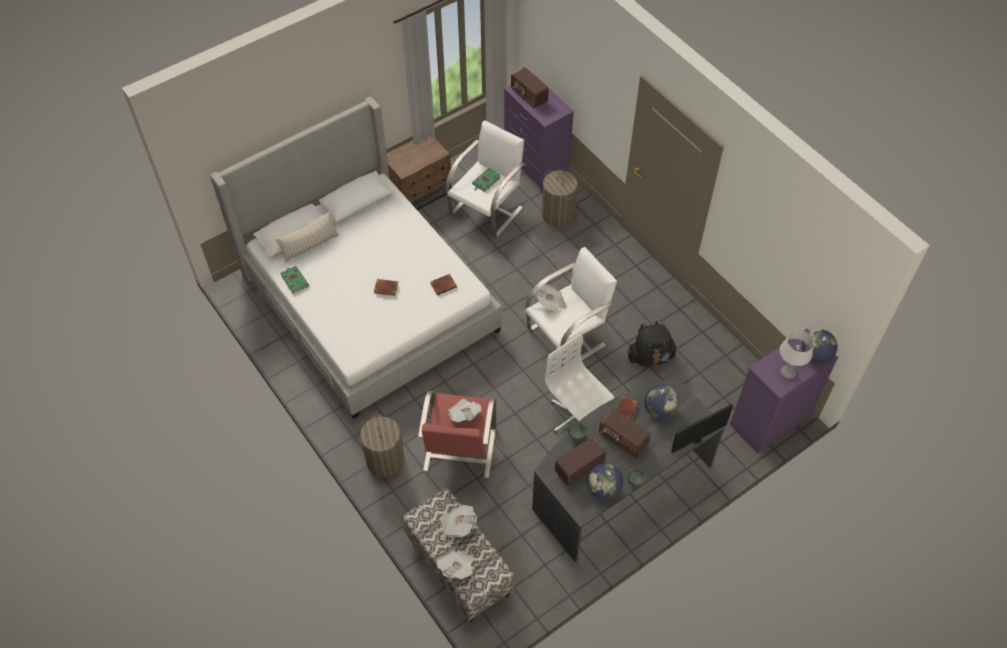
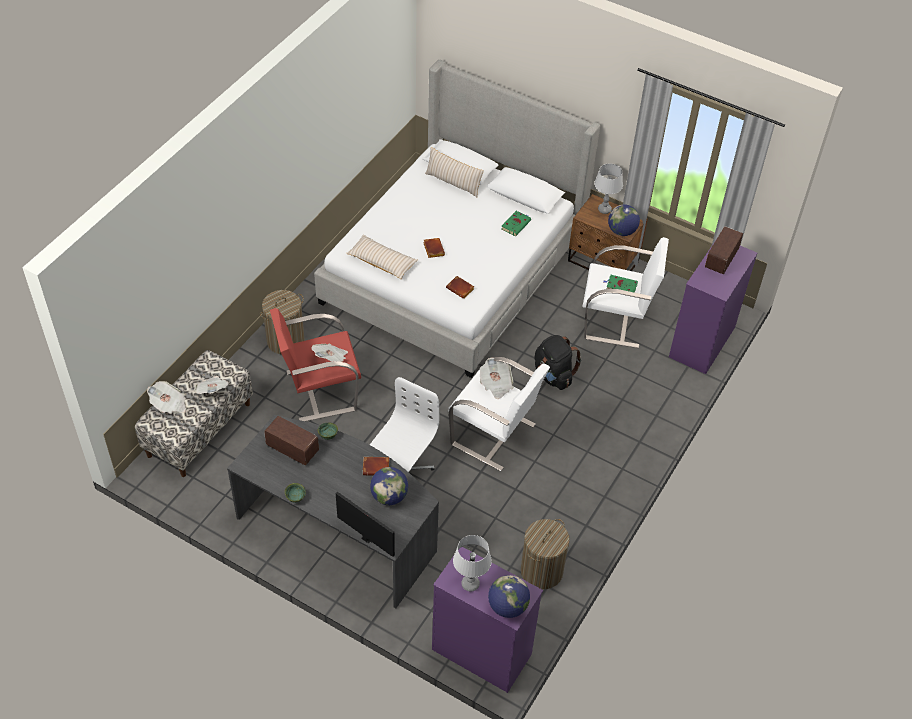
camera: 65 degrees right, 5 degrees down
(294, 280) = (409, 186): green book -> green book (516, 224)
(380, 333) = (382, 262): none -> beige pillow
(404, 155) = (604, 209): none -> grey table lamp
(558, 215) = (648, 380): laundry basket -> laundry basket (541, 571)
(604, 489) = (276, 475): globe -> globe (622, 231)
(623, 439) = (340, 475): radio -> none
(650, 357) = (507, 515): black backpack -> black backpack (553, 375)

